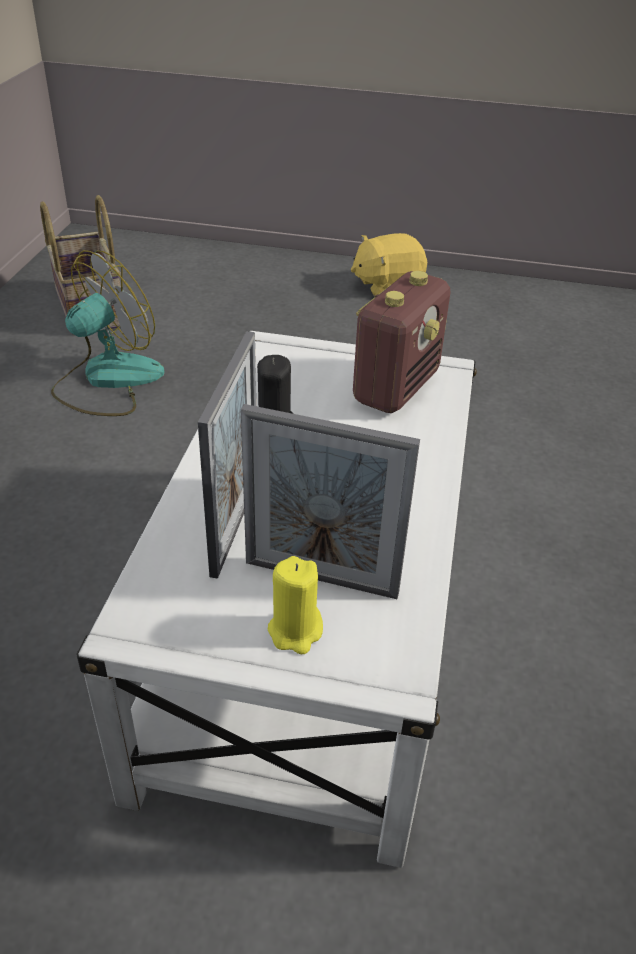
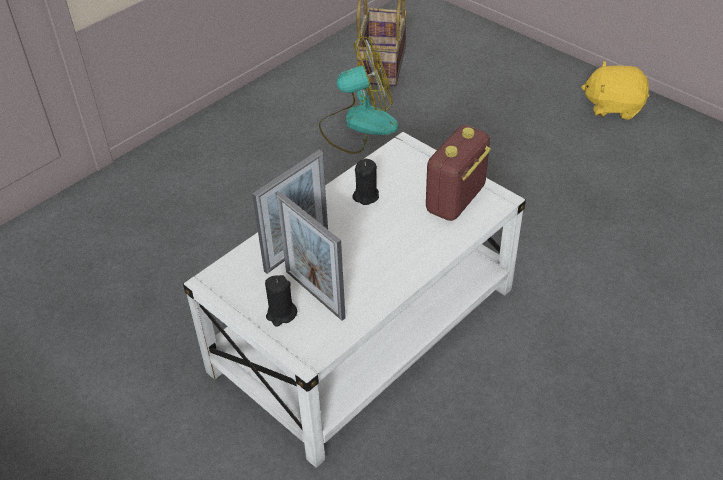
camera: 35 degrees right, 5 degrees up
(295, 631) = (281, 314): yellow candle -> black candle
(396, 387) = (455, 200): radio -> radio turned 150 degrees clockwise

